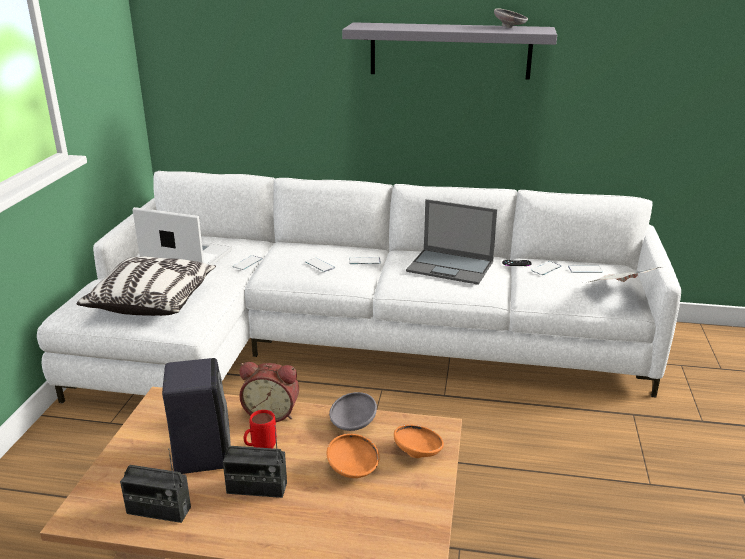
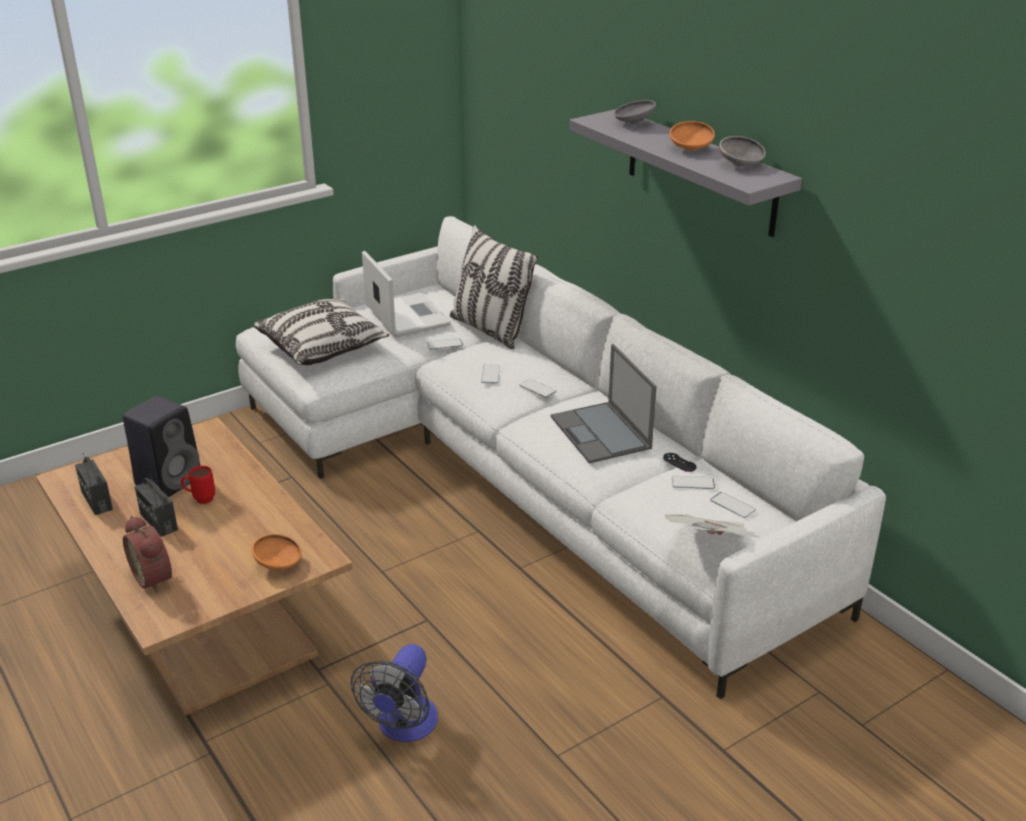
camera: 45 degrees right, 5 degrees up
(261, 244) = (490, 330): none -> pillow
(272, 413) = (248, 479): alarm clock -> alarm clock (155, 577)
(352, 424) = (277, 518): grey bowl -> grey bowl (633, 124)
(353, 470) = (224, 548): orange bowl -> orange bowl (690, 149)
(552, 537) = (403, 727): none -> fan

